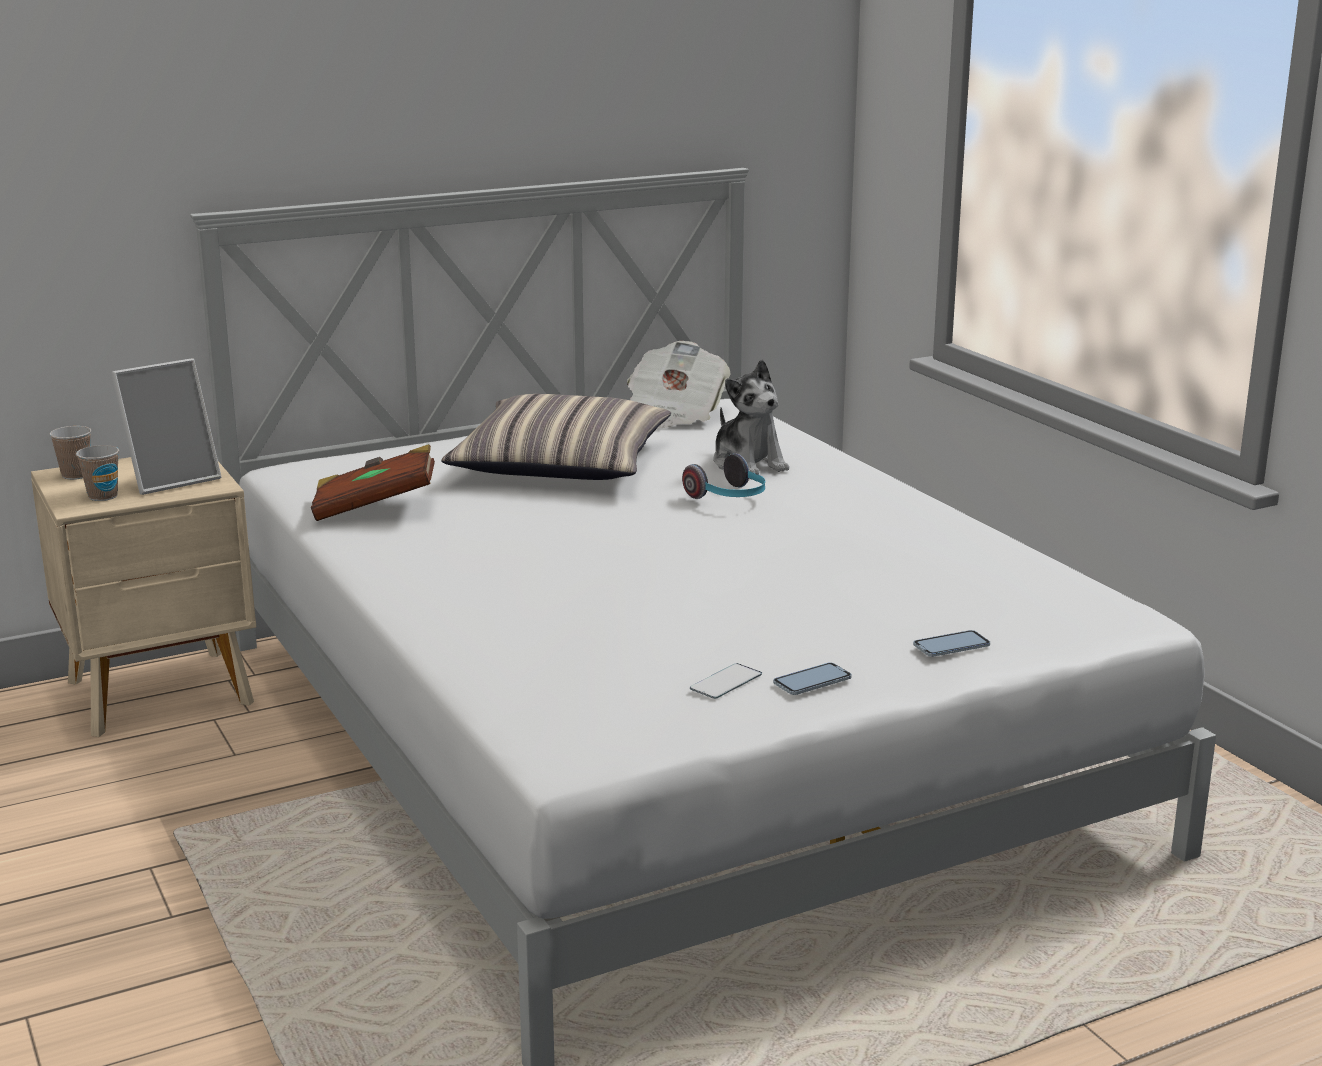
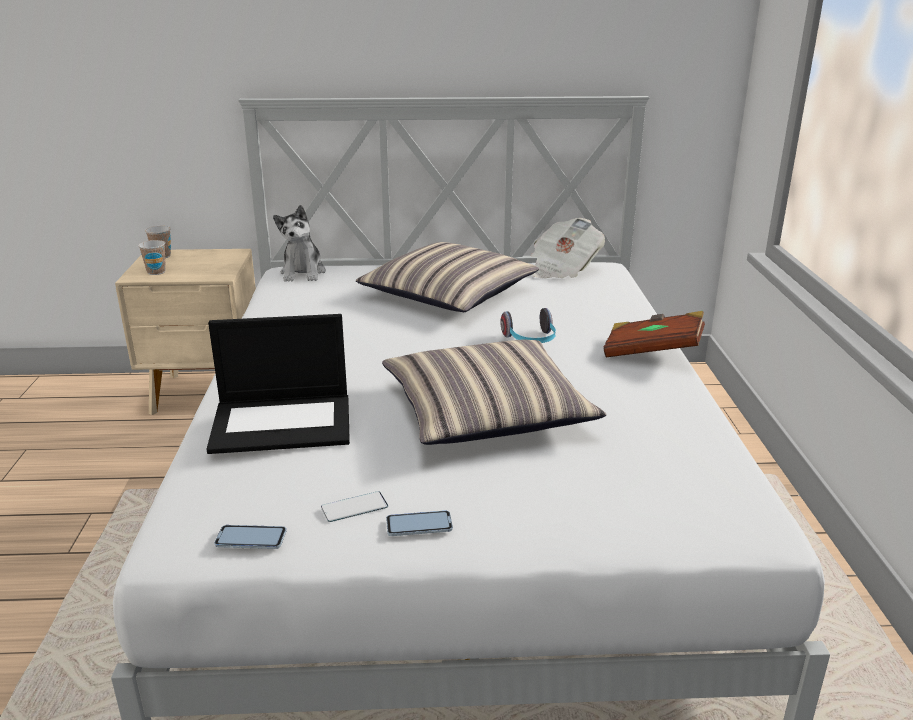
camera: 25 degrees right, 5 degrees up
(171, 479) = (204, 267): picture frame -> none
(375, 508) = (301, 306): brown book -> brown book (652, 352)
(546, 625) = (284, 423): none -> laptop
(748, 463) = (574, 315): plush toy -> plush toy (303, 273)
(761, 575) = (487, 411): none -> pillow
(951, 646) = (566, 519): phone -> phone (251, 538)

